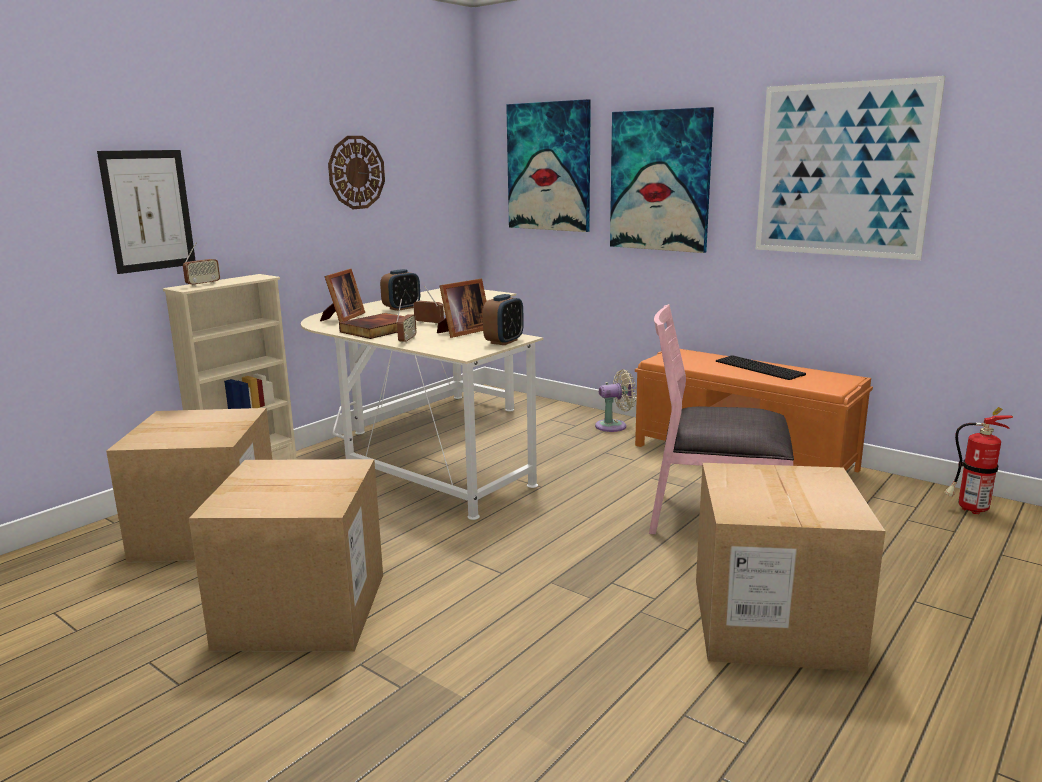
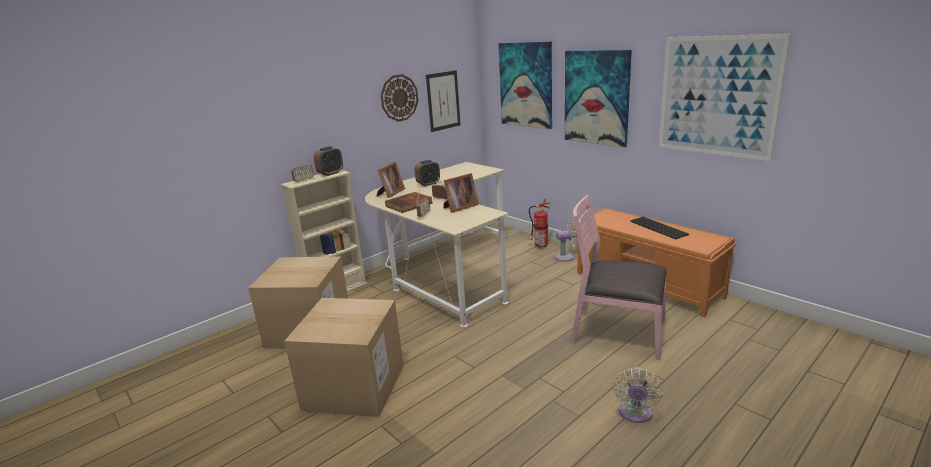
camera: 10 degrees right, 5 degrees up
(148, 210) = (270, 138): picture -> picture (443, 101)
(504, 341) = (483, 217): alarm clock -> alarm clock (330, 173)
(773, 622) = (635, 414): cardboard box -> beige fan
(968, 510) = (795, 333): fire extinguisher -> fire extinguisher (539, 246)

